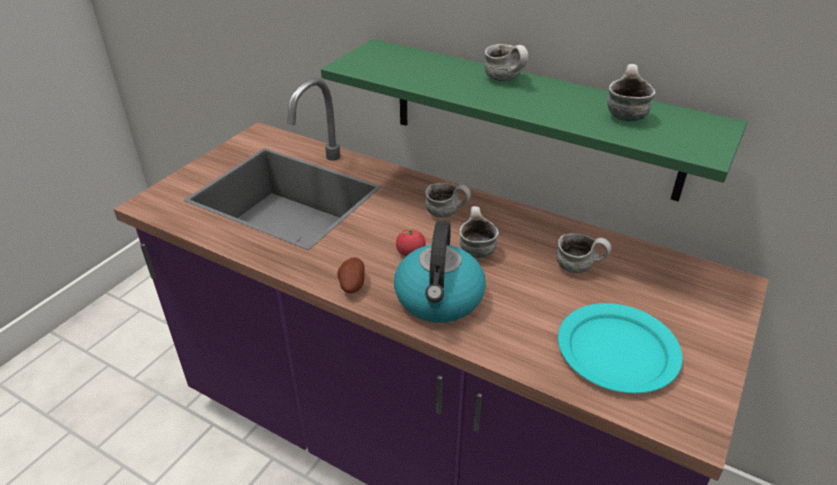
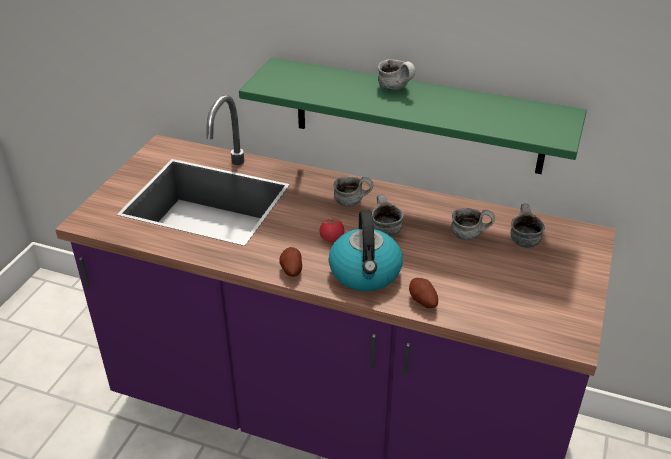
camera: 10 degrees left, 0 degrees up
(500, 344) = (422, 302): none -> potato
(617, 350) = (510, 295): turquoise plate -> none
(624, 114) = (495, 111): mug -> mug (522, 239)

